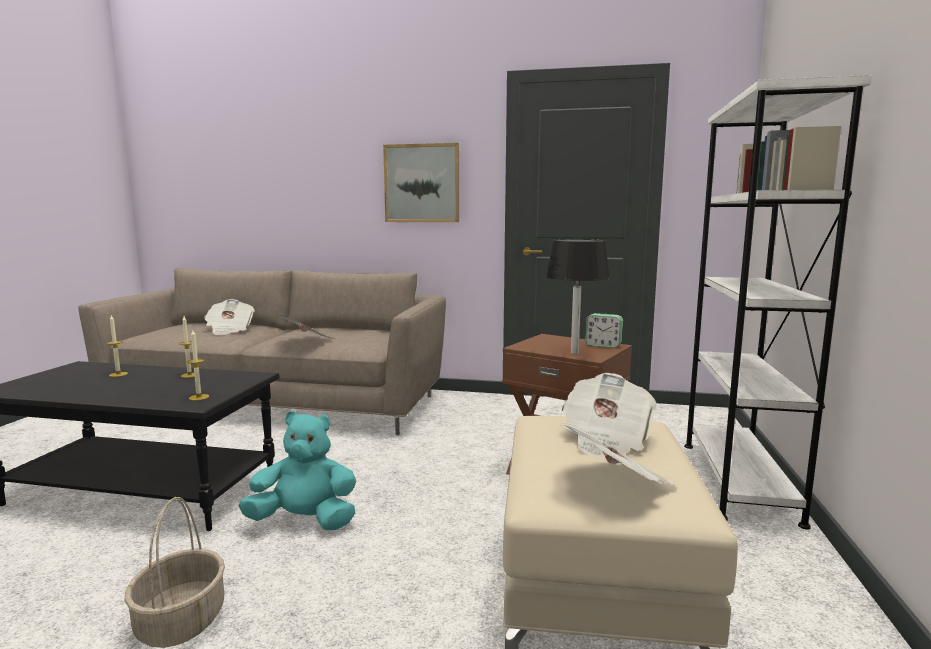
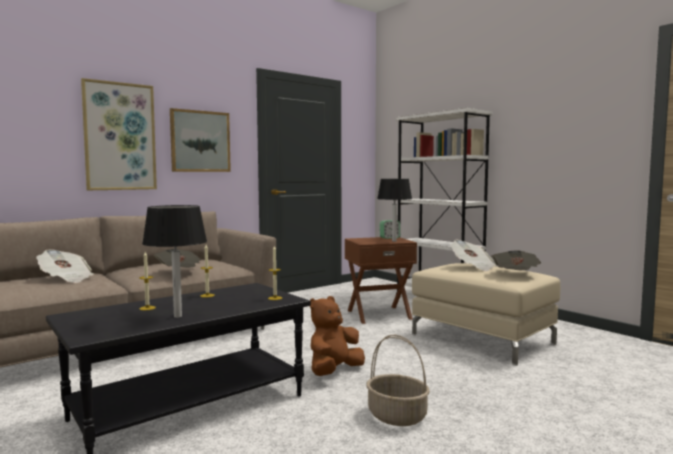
camera: 50 degrees left, 5 degrees down
(87, 390) = (178, 316): none -> black table lamp
(305, 521) = (334, 371): turquoise plush toy -> brown plush toy
(332, 183) = (120, 136): none -> picture

